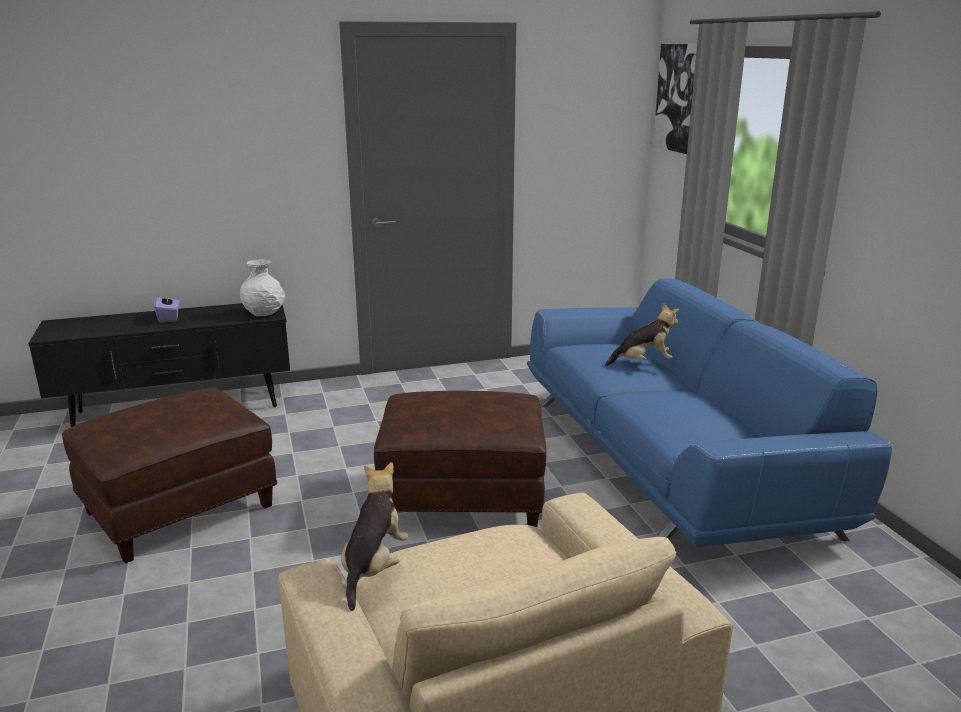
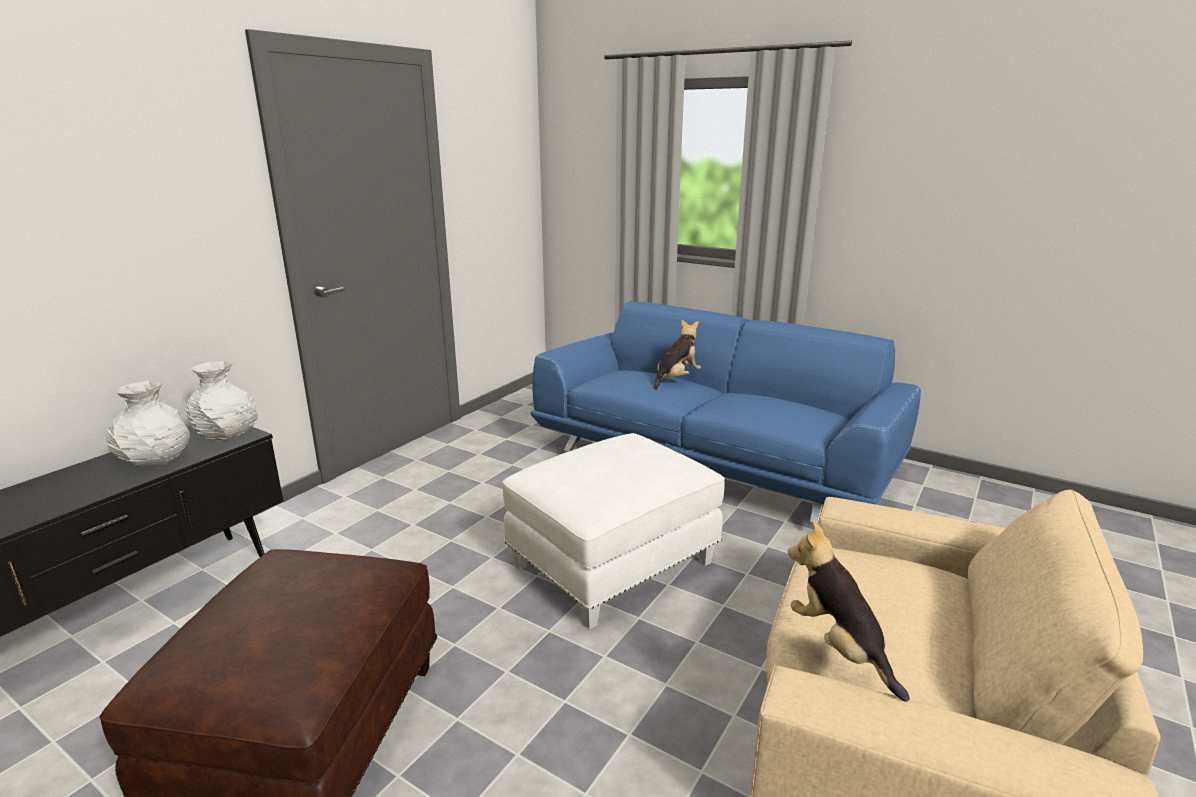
camera: 40 degrees left, 0 degrees up
(169, 318) = (77, 482): purple tissue box -> none
(213, 317) = (155, 460): none -> white vase
(464, 499) = (613, 563): brown ottoman -> white ottoman
(679, 98) = (582, 133): picture -> none

